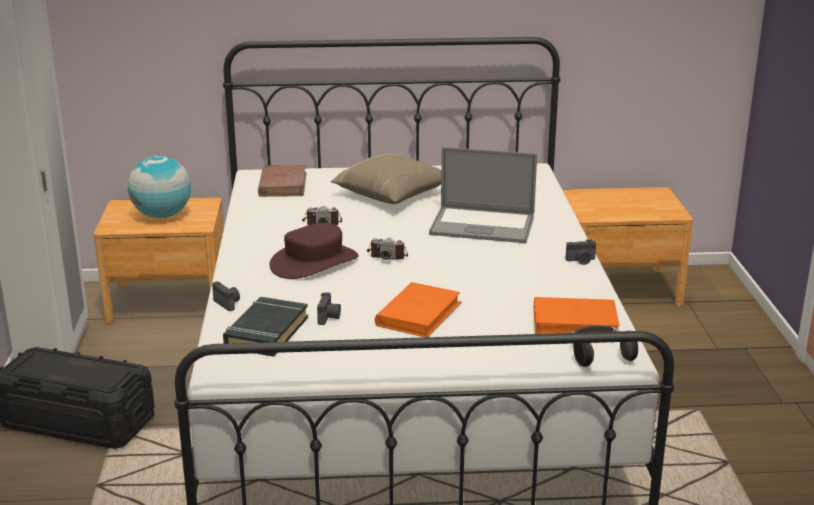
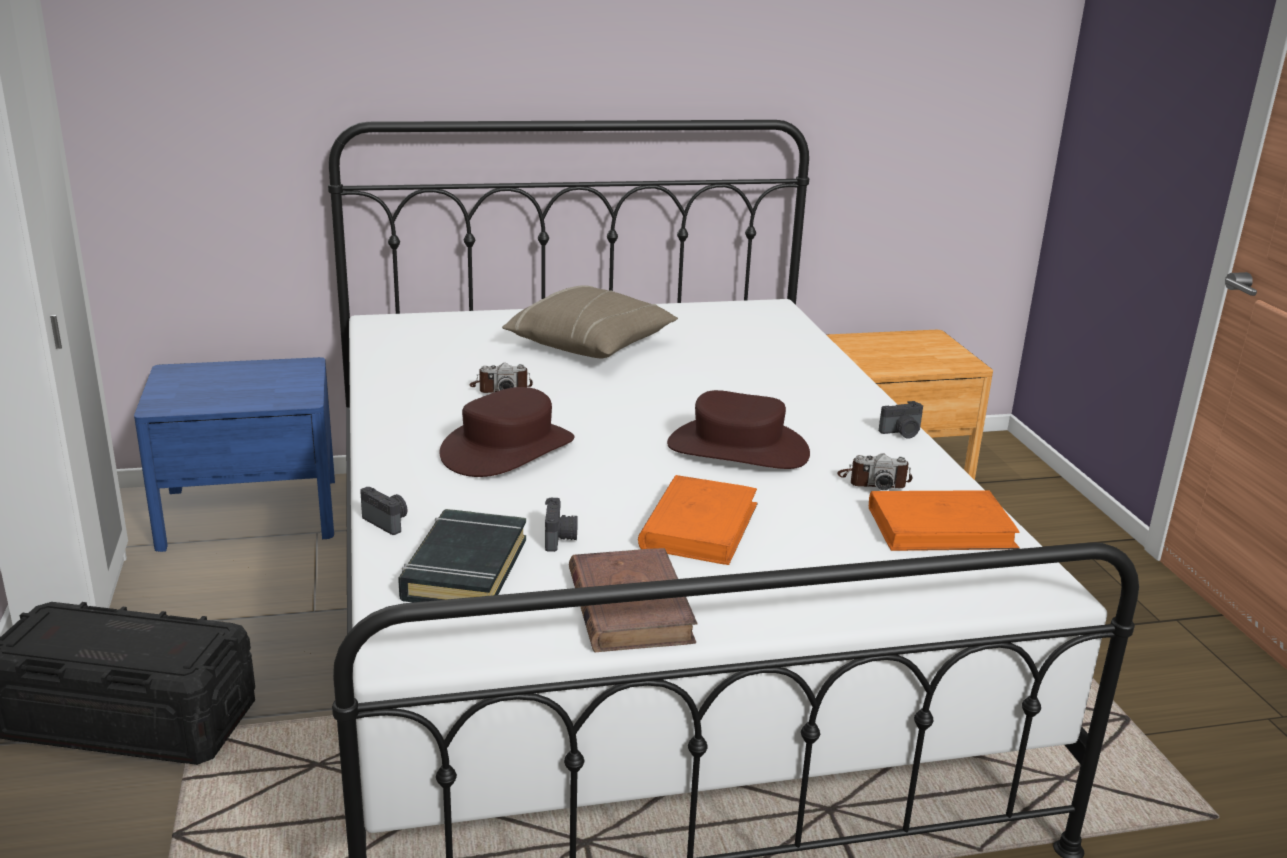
camera: 10 degrees left, 0 degrees up
(162, 215) = (240, 385): globe -> none
(168, 301) = (249, 513): brown nightstand -> blue nightstand
(283, 185) = (425, 335): brown book -> brown book (630, 606)
(388, 255) = (617, 434): camera -> camera (873, 481)
(463, 267) = (737, 449): none -> brown hat
(482, 226) = (738, 386): laptop -> none
(599, 355) = (1004, 581): headphones -> none

